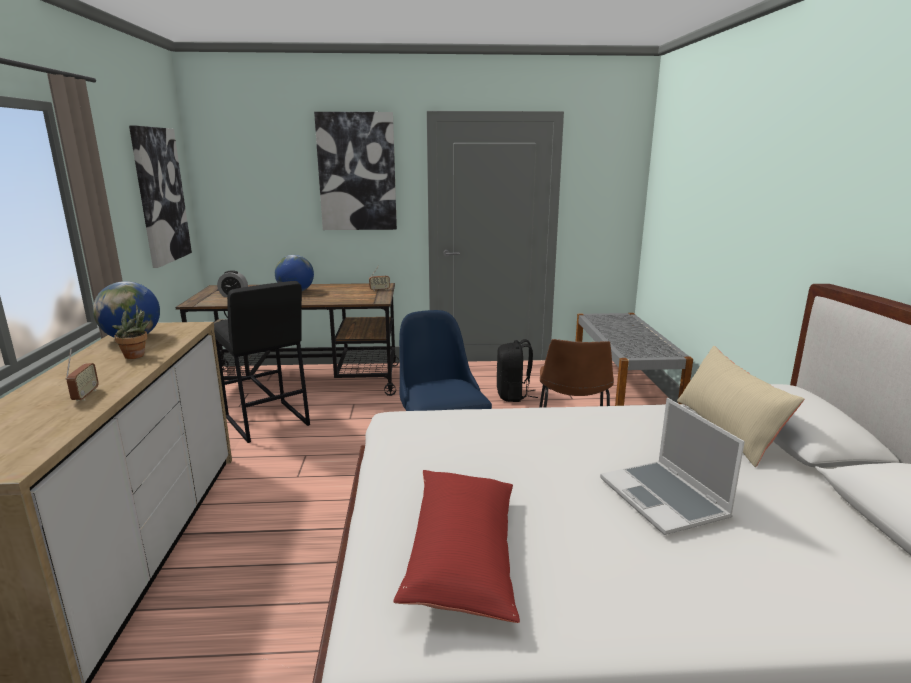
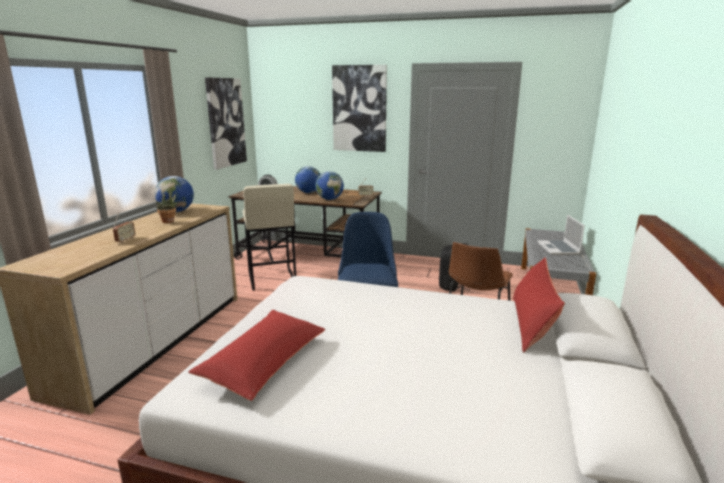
camera: 20 degrees right, 0 degrees up
(268, 422) = (272, 279): black stool -> beige stool
(335, 299) = (329, 199): none -> globe
(665, 499) = (427, 358): laptop -> laptop (559, 249)
(727, 429) = (532, 324): beige pillow -> red pillow

